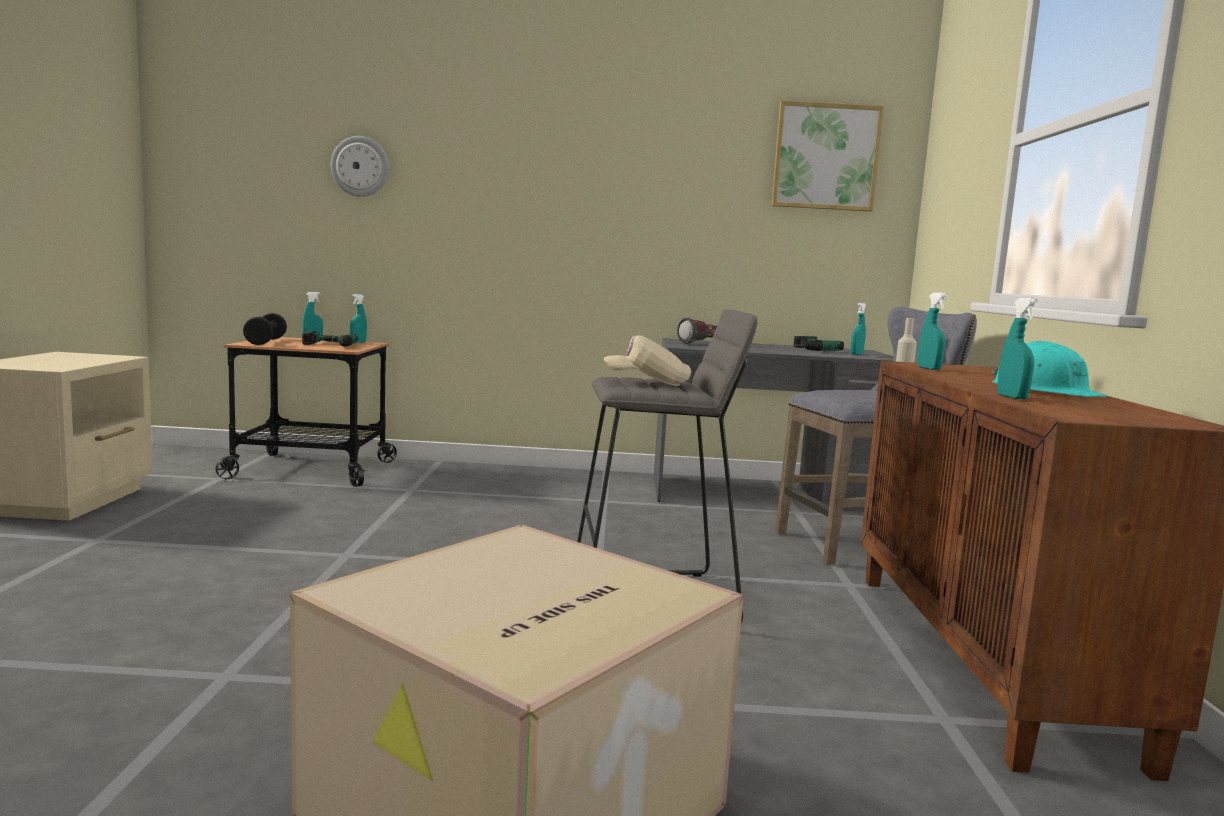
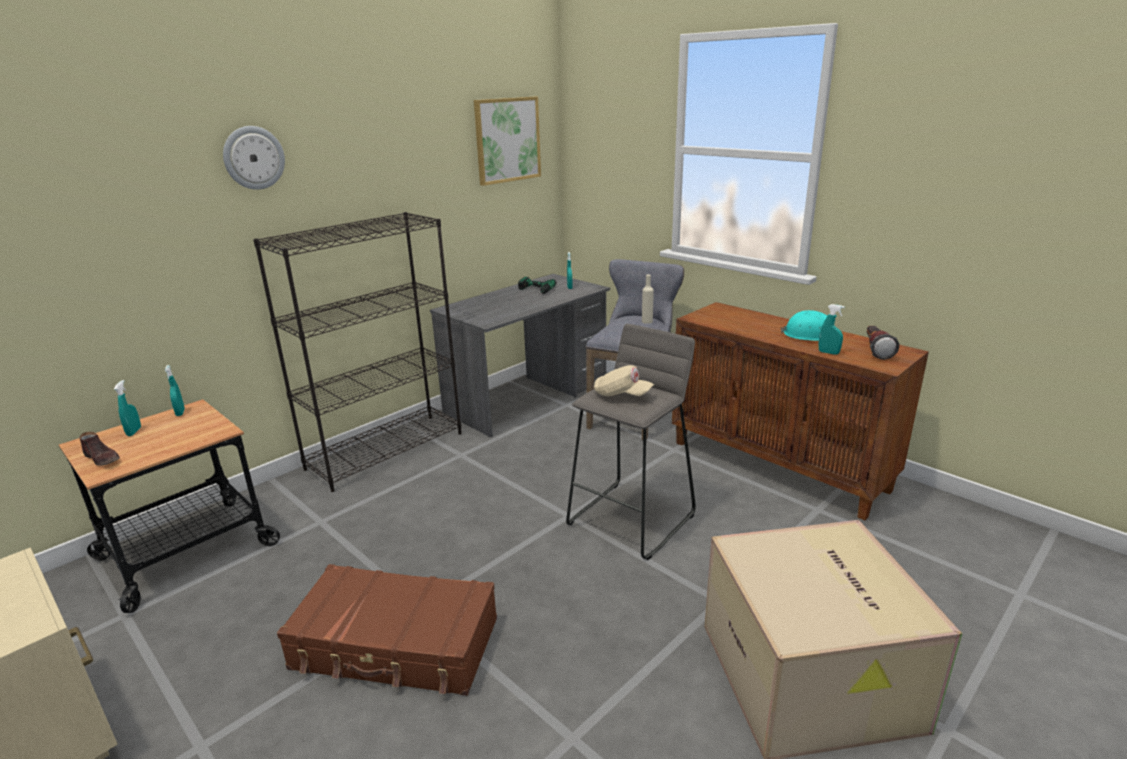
camera: 45 degrees left, 15 degrees up
(265, 341) = (103, 458): black dumbbell -> brown shoe
(282, 561) = (396, 645): none -> brown suitcase
(327, 346) = (182, 434): power drill -> none
(360, 166) = (104, 226): wall clock -> wall clock (253, 158)
(552, 477) = (386, 450): none -> black bookcase
(647, 383) = (622, 395): beige cap -> beige cap turned 105 degrees counterclockwise
(703, 344) = (478, 310): flashlight -> flashlight (875, 350)
(929, 368) = (719, 323): turquoise spray bottle -> none

